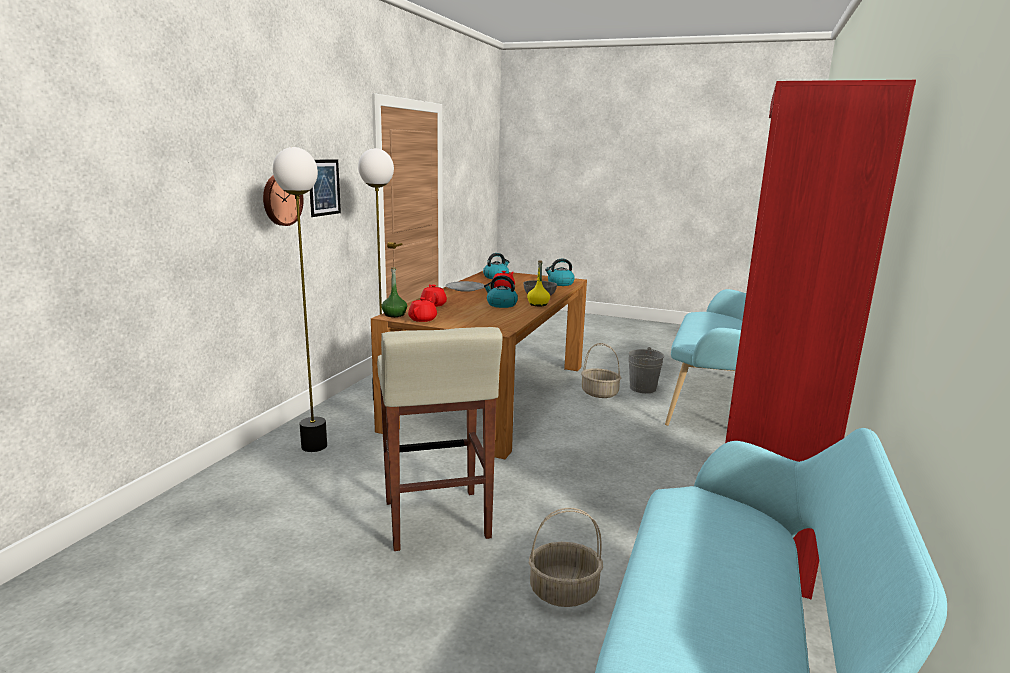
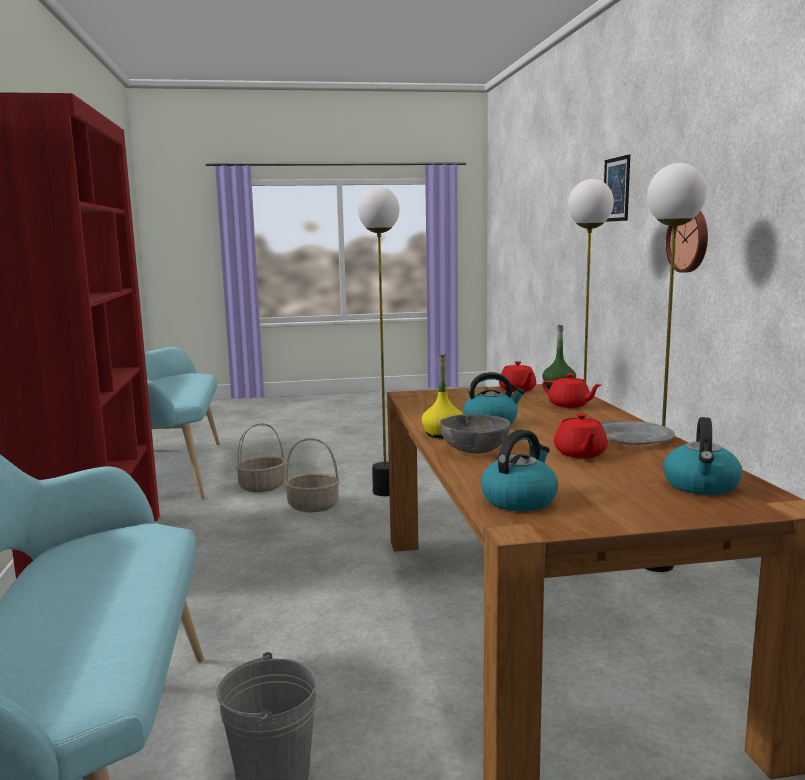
camera: 150 degrees right, 5 degrees down
(324, 187) = (744, 227): picture -> picture (616, 189)
(436, 521) = (385, 491): beige stool -> floor lamp
(600, 393) = (363, 709): basket -> basket (312, 506)

